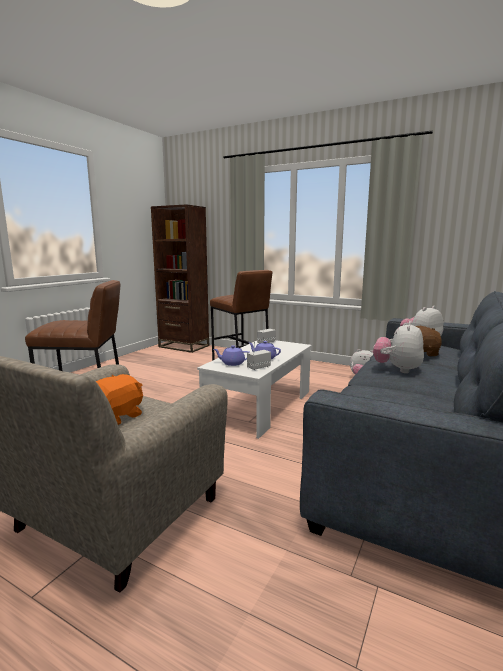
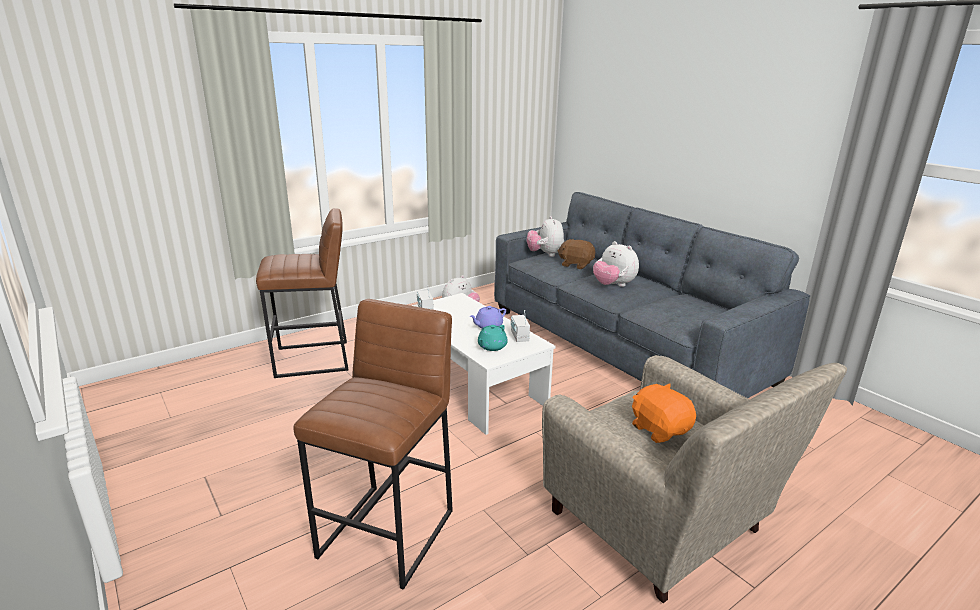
camera: 65 degrees left, 10 degrees up
(184, 346) = (147, 384): brown bookcase -> none
(232, 363) = (491, 347): purple teapot -> turquoise teapot

